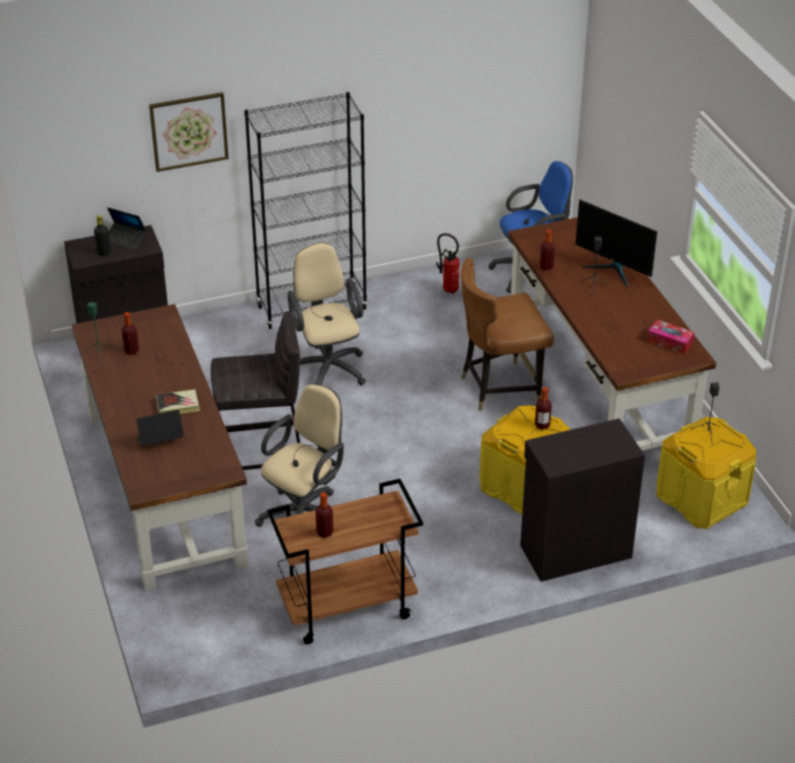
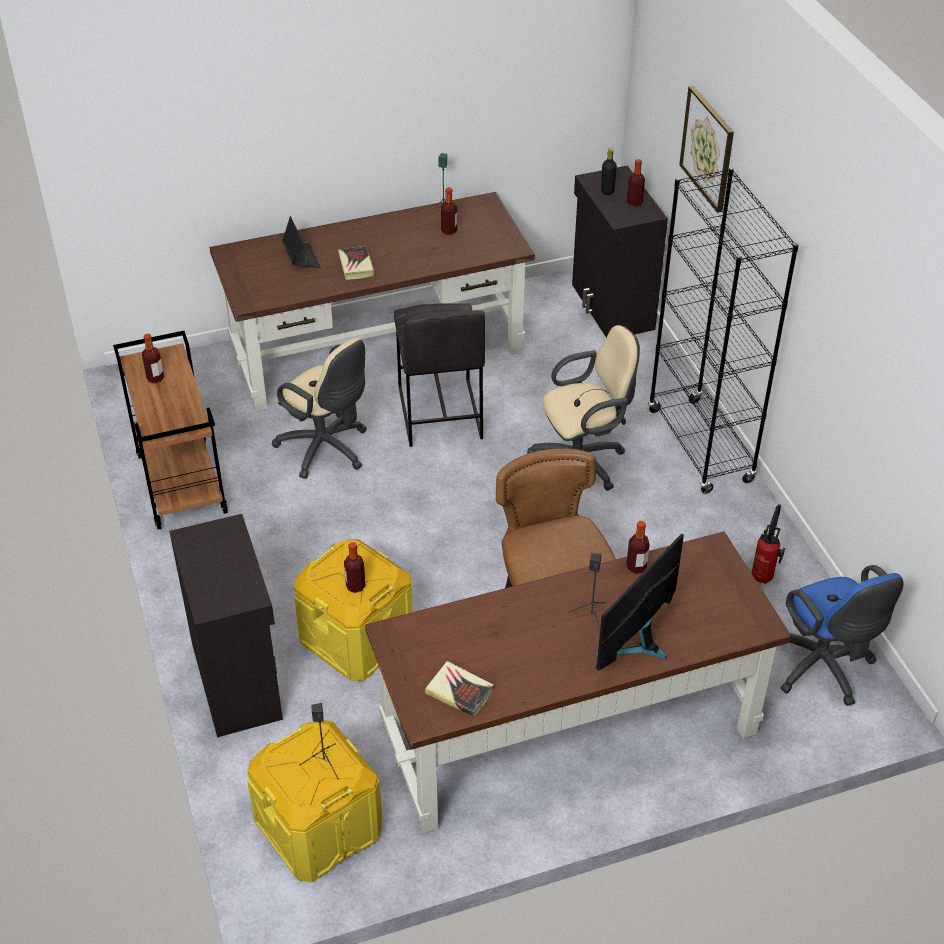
camera: 90 degrees right, 5 degrees up
(125, 240) = (634, 203): laptop -> bottle
(669, 342) = (459, 692): tissue box -> book

